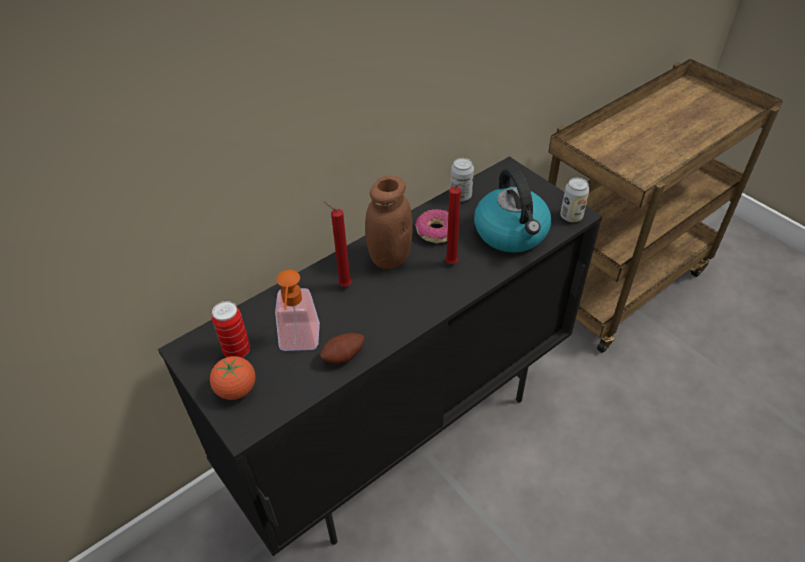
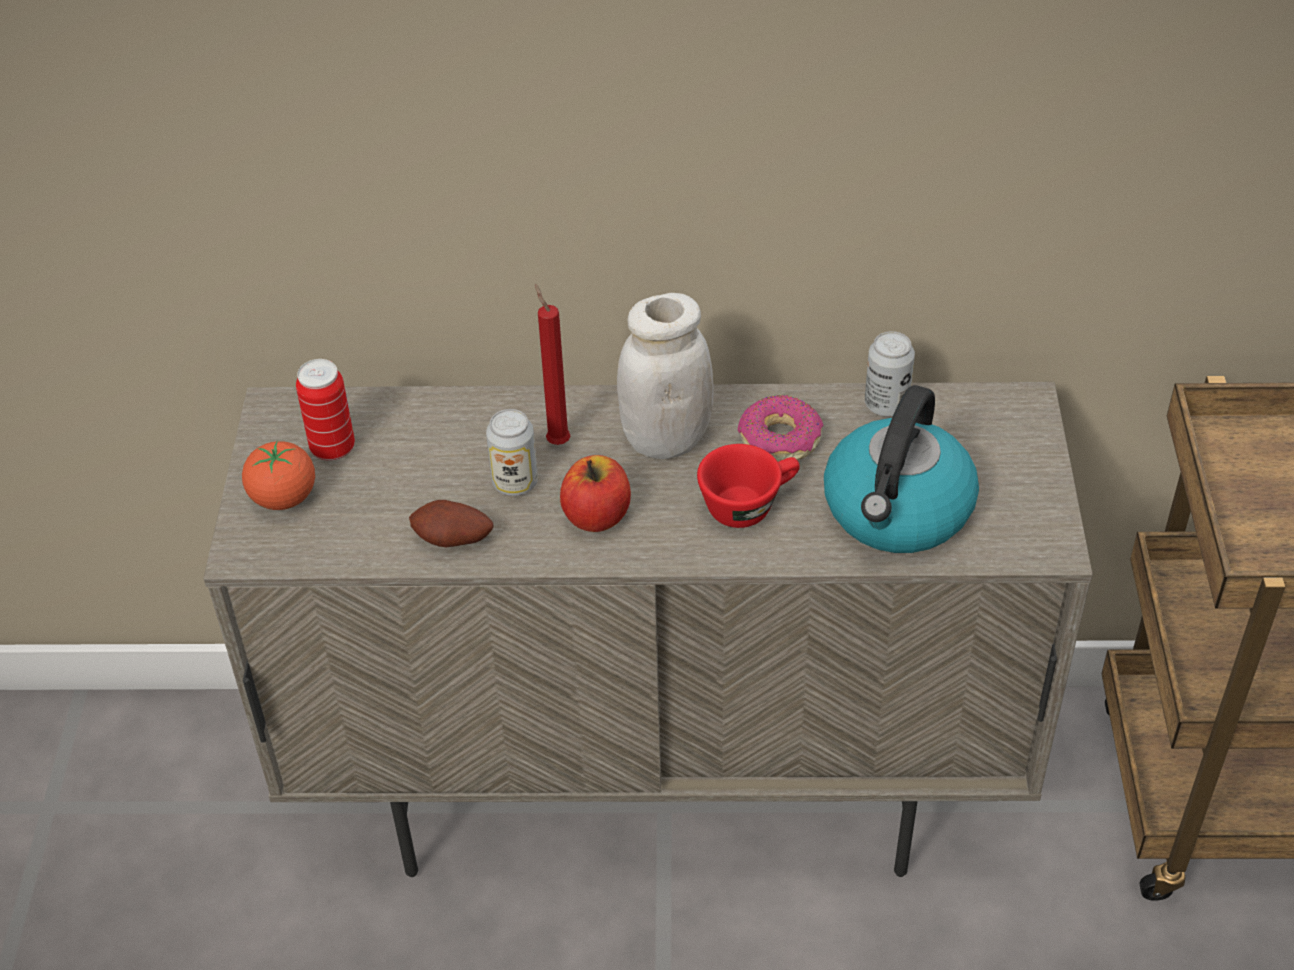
camera: 40 degrees right, 0 degrees up
(299, 344) = (415, 487): soap dispenser -> none
(390, 257) = (666, 439): brown jar -> white jar
(397, 306) = (597, 516): none -> apple
(403, 432) = (658, 791): black cabinet -> beige cabinet
(453, 263) = (749, 504): red candle -> red cup
(571, 216) = (1034, 543): can -> can (515, 482)

